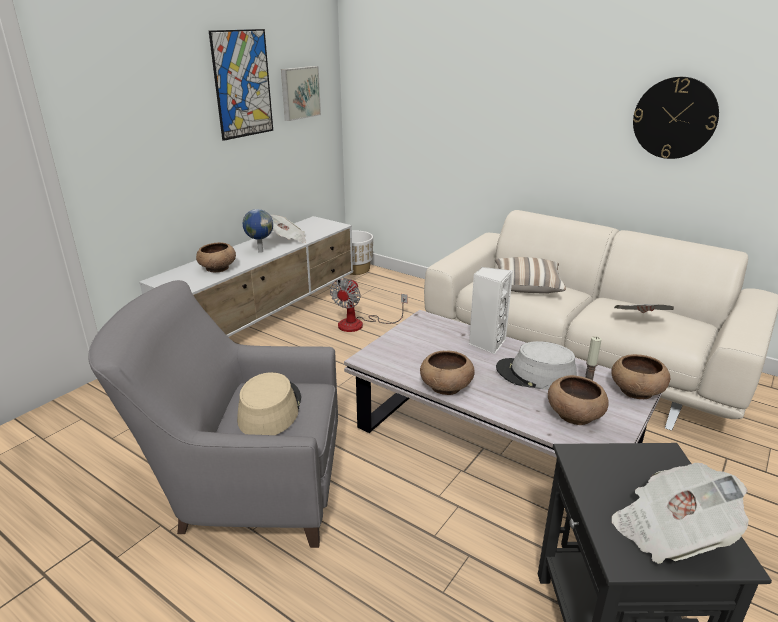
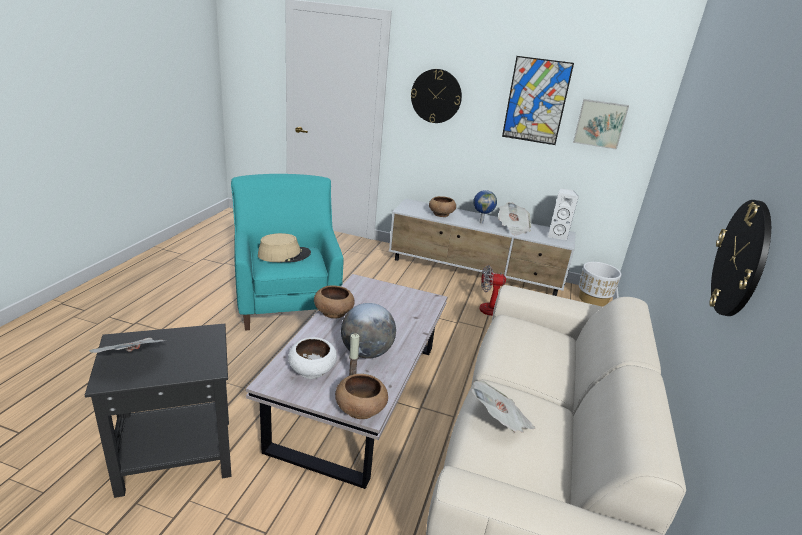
camera: 70 degrees right, 0 degrees up
(129, 112) = (436, 96): none -> wall clock
(244, 489) = (286, 299): grey armchair -> turquoise armchair
(486, 343) = (407, 329): white speaker -> white speaker (557, 235)
(526, 286) = (529, 346): pillow -> none
(535, 374) = (366, 352): grey hat -> globe
(574, 415) = (312, 370): brown bowl -> white bowl

